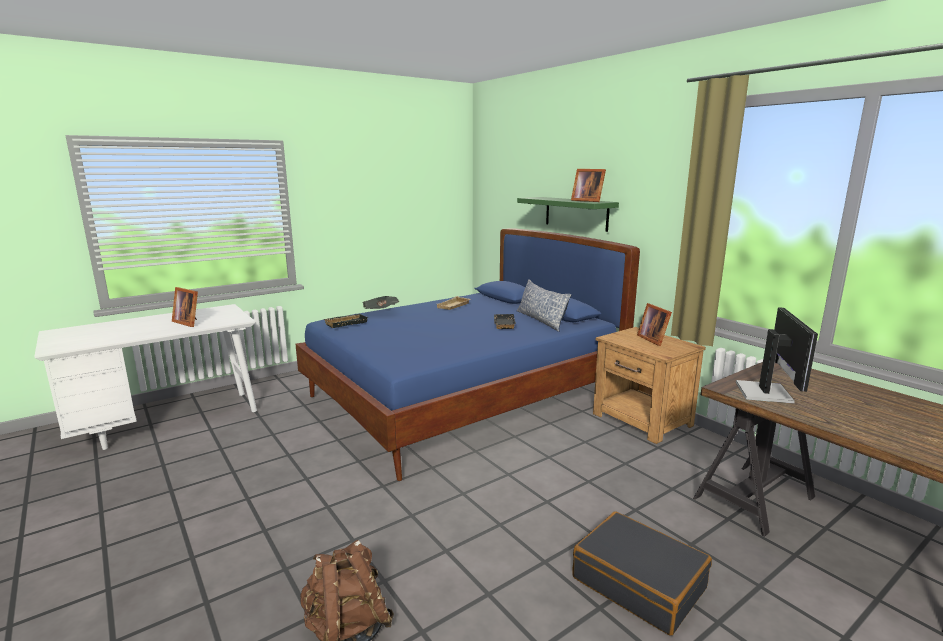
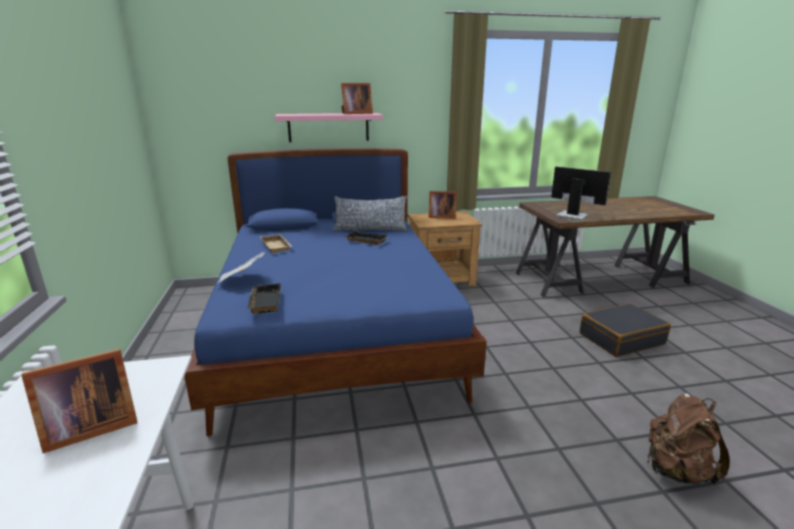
camera: 65 degrees left, 5 degrees up
(576, 213) = (328, 127): green shelf -> pink shelf

